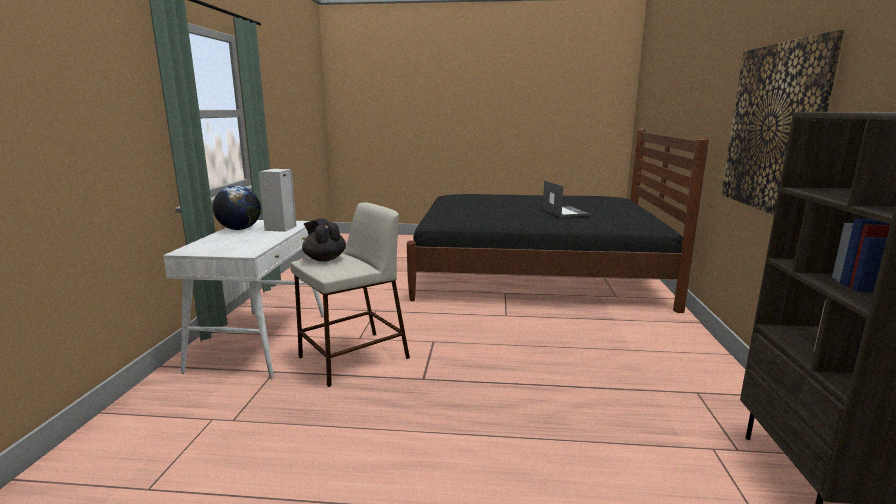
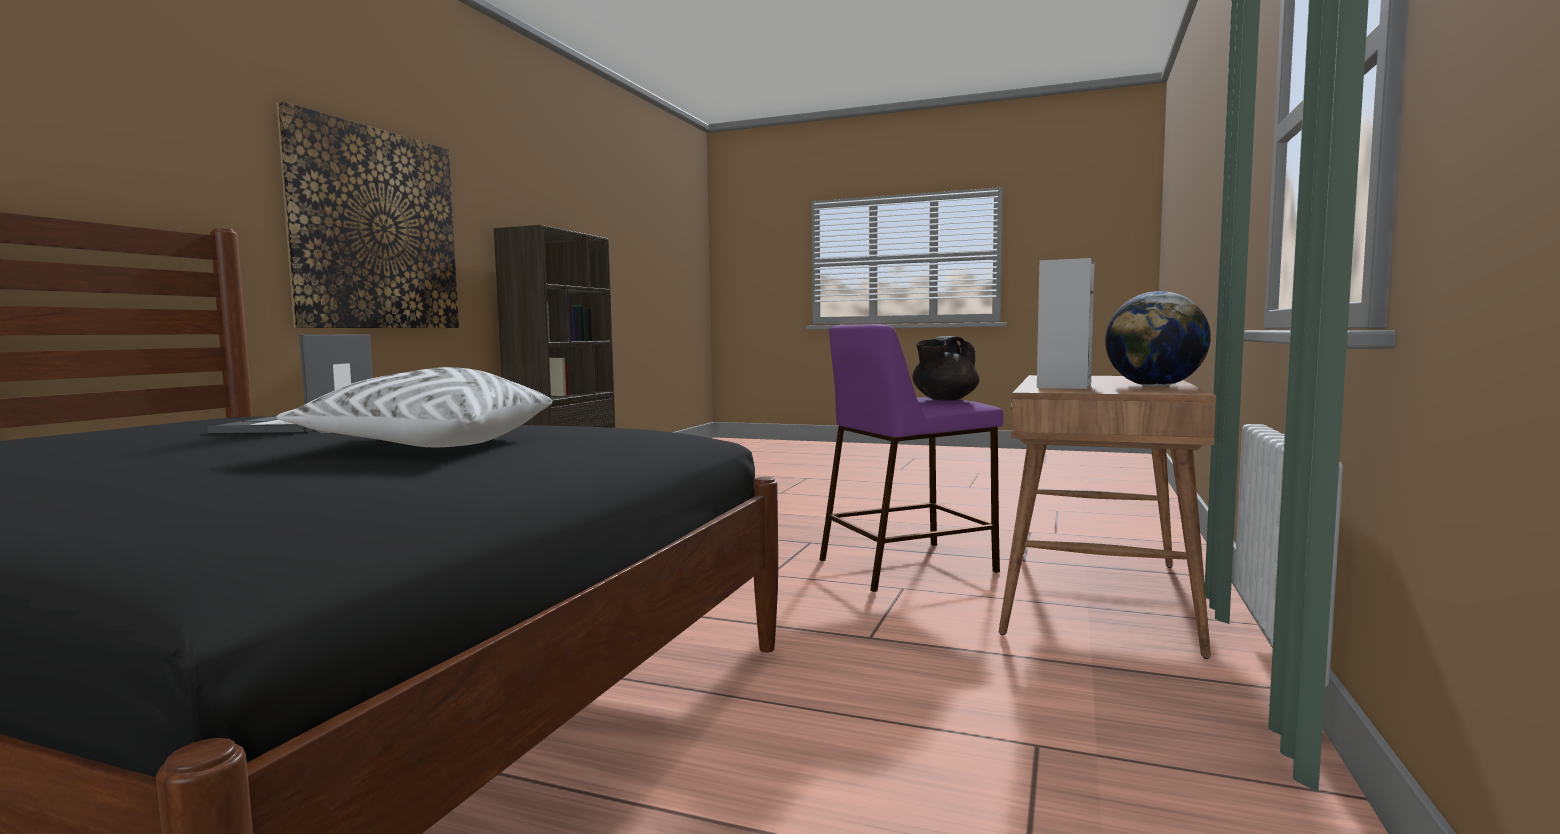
camera: 165 degrees left, 10 degrees down
(261, 341) = (1097, 597): white desk -> brown desk
(324, 259) = (944, 399): black teapot -> black teapot turned 75 degrees clockwise
(353, 358) = (908, 565): beige stool -> purple stool
(485, 206) = (430, 445): none -> white pillow

